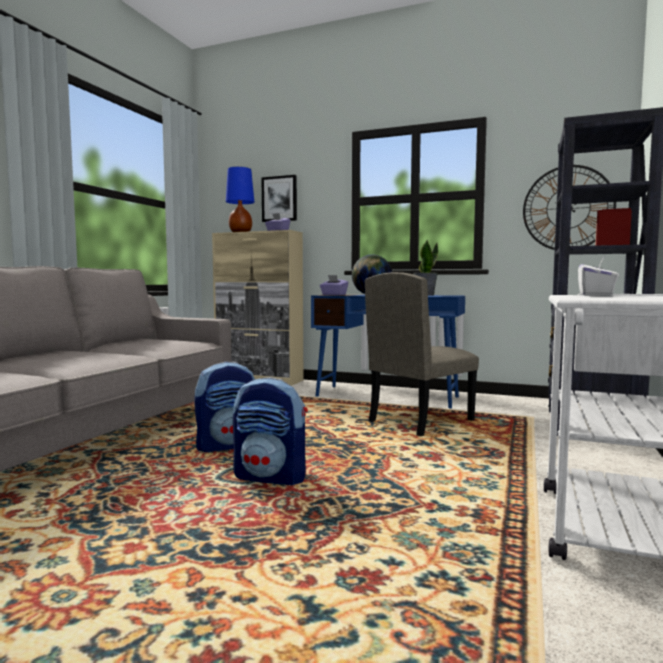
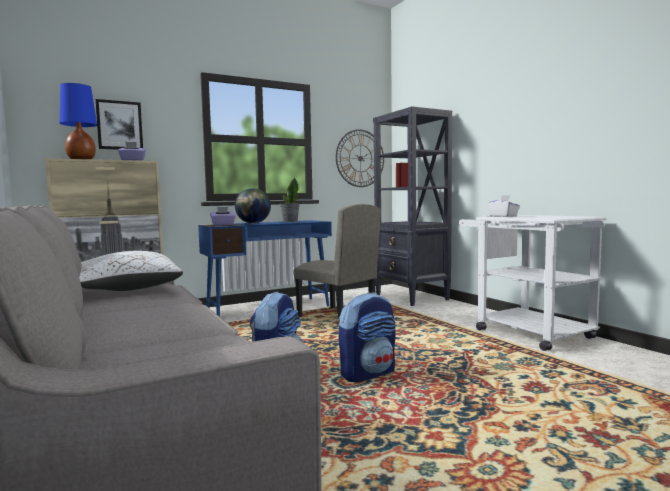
camera: 50 degrees left, 0 degrees up
(157, 341) = (125, 290): none -> white pillow
(420, 421) = (336, 317): beige chair -> beige chair turned 45 degrees counterclockwise

